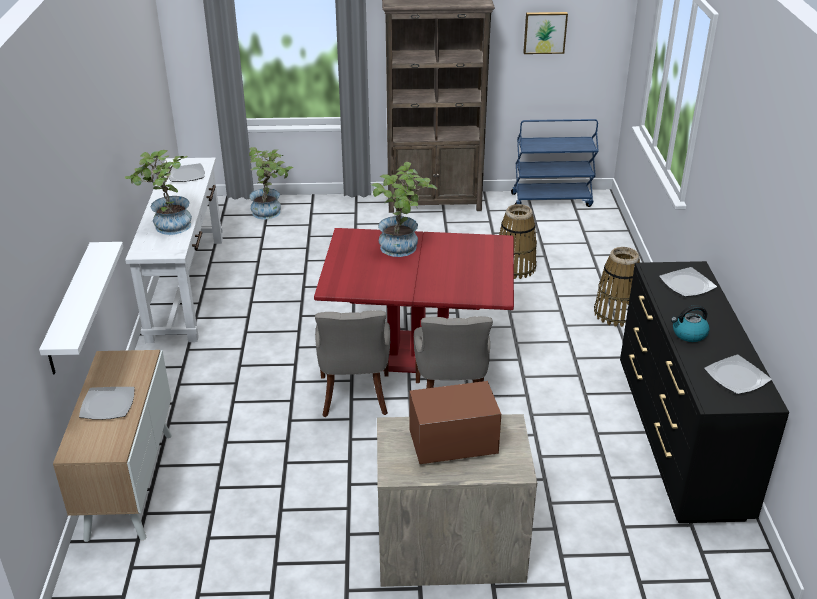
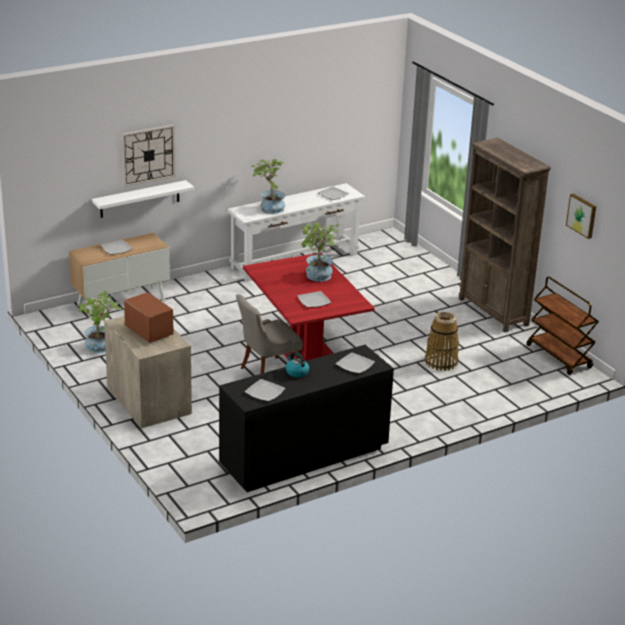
camera: 60 degrees right, 5 degrees down
(58, 225) = (148, 155): none -> wall clock
(271, 212) = (408, 259): potted plant -> potted plant (100, 348)
(354, 396) = (244, 342): grey chair -> none
(465, 271) = (314, 301): none -> plate
(552, 199) = (559, 357): blue cart -> brown cart
(616, 314) = (425, 412): basket -> none

